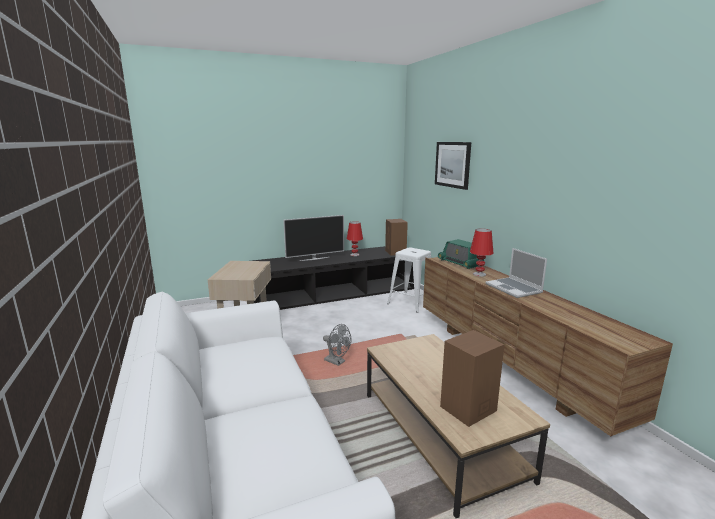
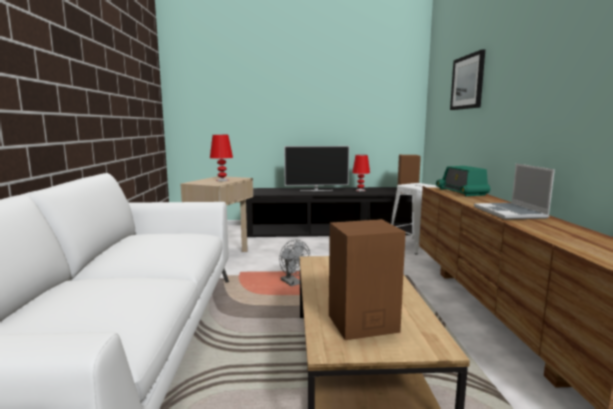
camera: 20 degrees right, 5 degrees down
(479, 274) = (475, 200): red table lamp -> red table lamp (222, 180)

